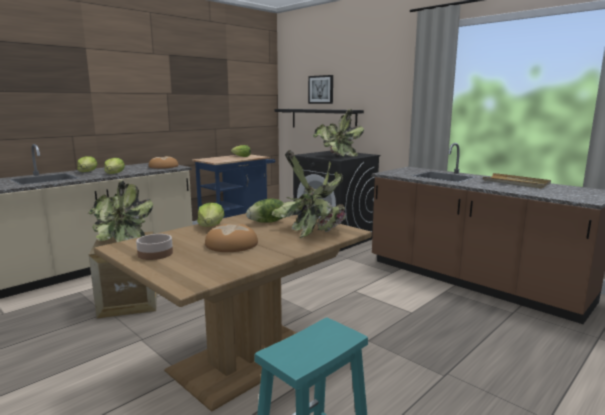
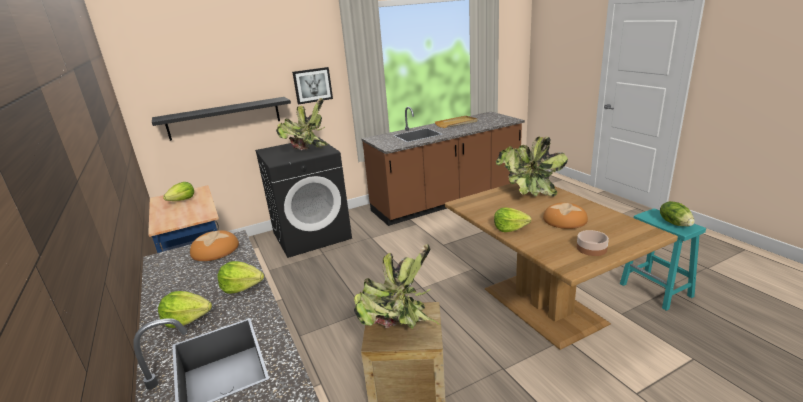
camera: 70 degrees left, 10 degrees up
(267, 222) = (501, 206): lettuce -> lettuce (675, 223)
(321, 89) = (212, 82): picture -> picture (312, 85)

